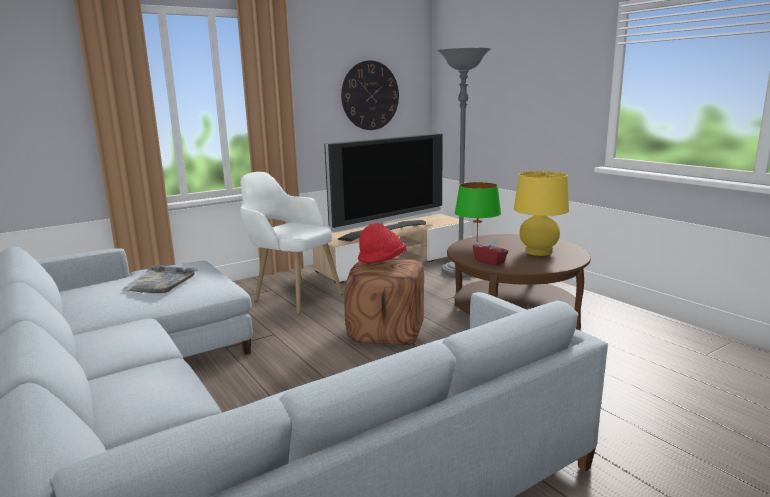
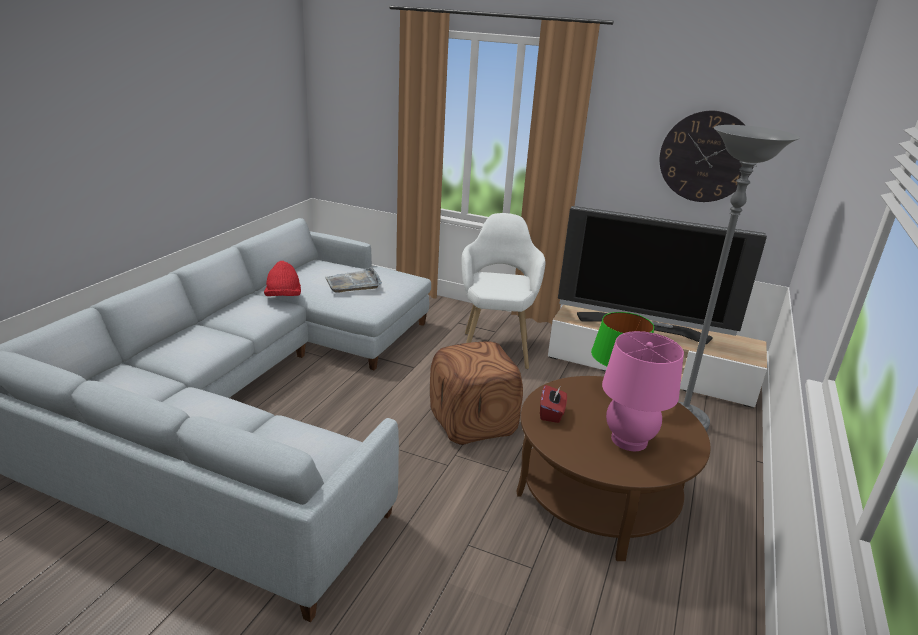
camera: 55 degrees right, 10 degrees up
(382, 262) = (485, 353): red hat -> red hat (283, 298)
(538, 252) = (629, 440): yellow table lamp -> pink table lamp

